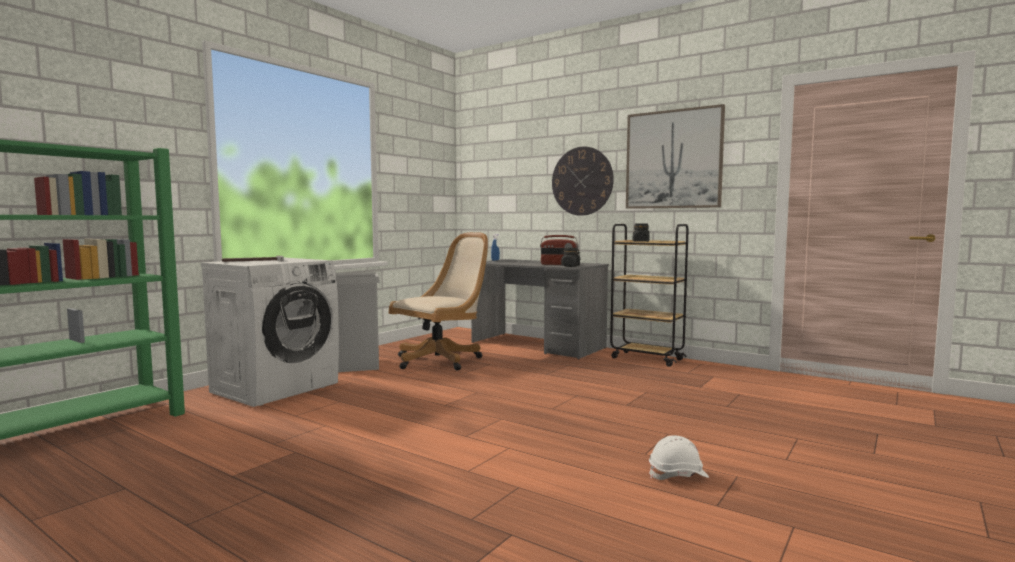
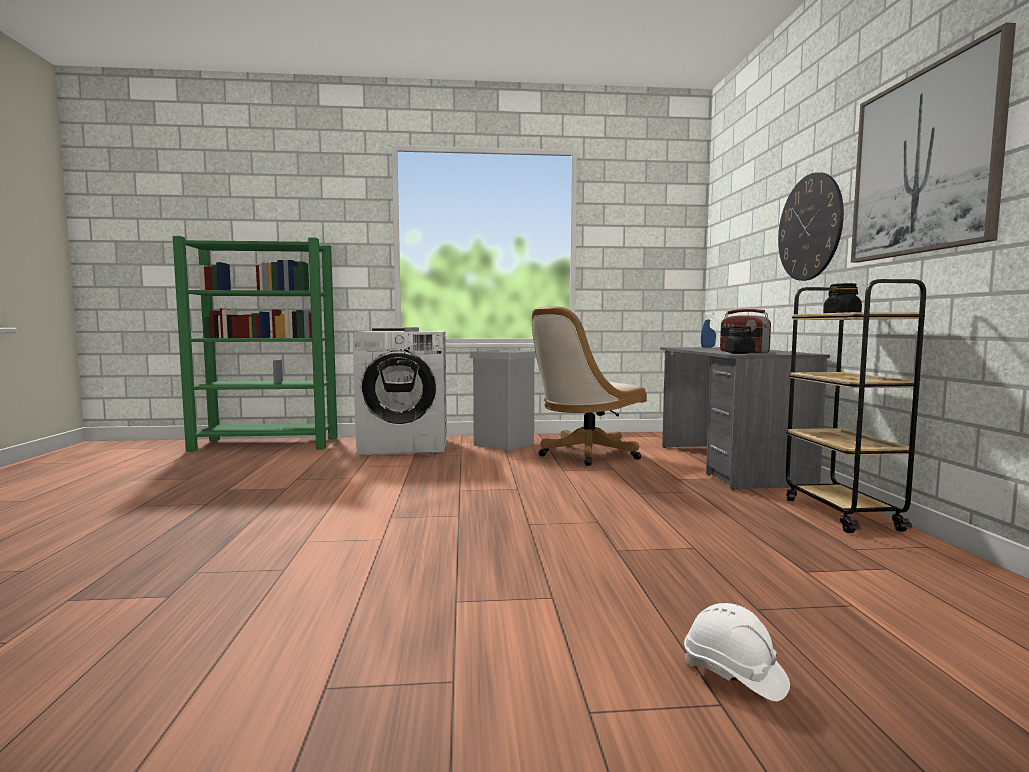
camera: 50 degrees right, 0 degrees up
(442, 359) = (584, 455): office chair -> office chair turned 135 degrees clockwise
(678, 475) = (405, 638): white hard hat -> white hard hat (734, 674)

